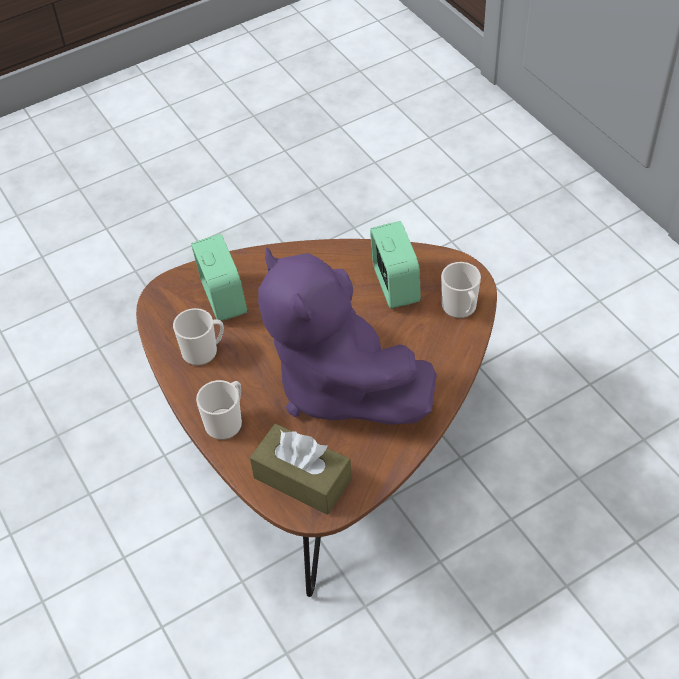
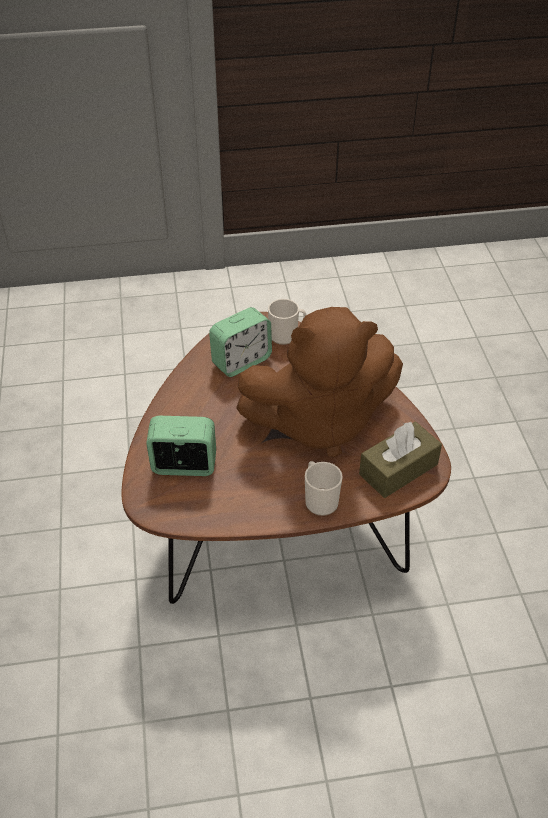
camera: 70 degrees left, 5 degrees down
(204, 351) = (235, 494): mug -> none
(339, 384) = (319, 421): purple plush toy -> brown plush toy
(395, 286) = (241, 361): alarm clock -> alarm clock turned 135 degrees clockwise

